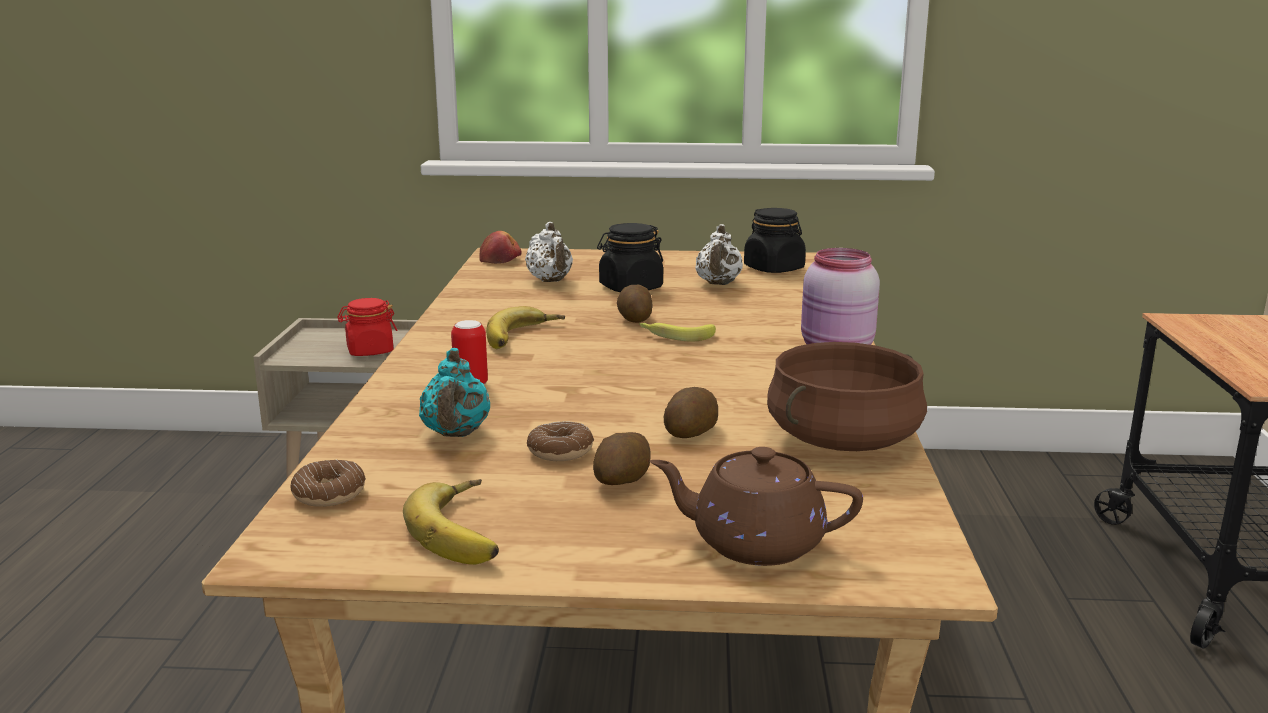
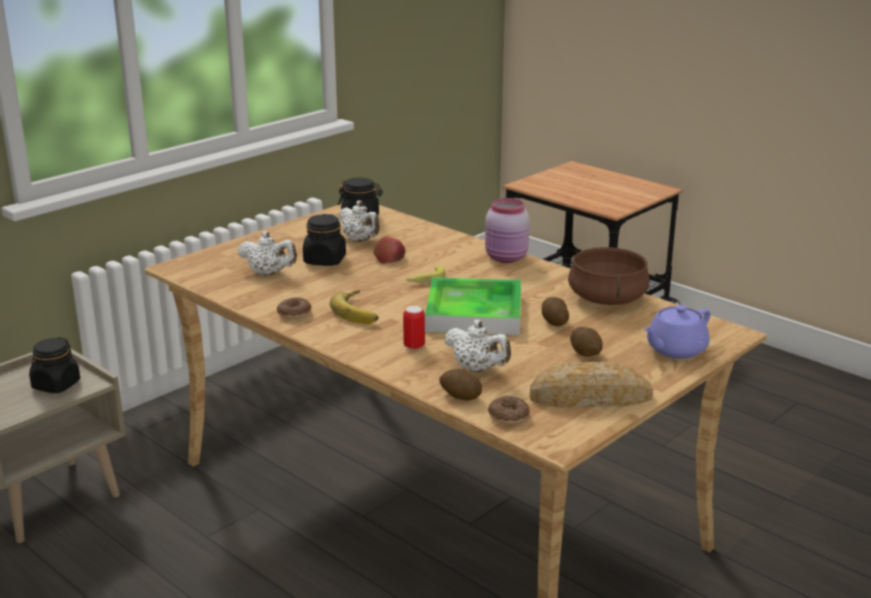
camera: 50 degrees left, 5 degrees up
(369, 351) = (56, 385): red jar -> black jar
(456, 434) = (477, 369): turquoise teapot -> white teapot
(468, 530) = (590, 397): banana -> bread
(500, 260) = (192, 271): apple -> apple (389, 257)
(560, 451) = (535, 354): donut -> donut (294, 314)
(627, 384) = (474, 313): none -> tray
(634, 319) = (380, 278): potato -> potato (460, 396)
(754, 543) = (675, 350): brown teapot -> purple teapot

